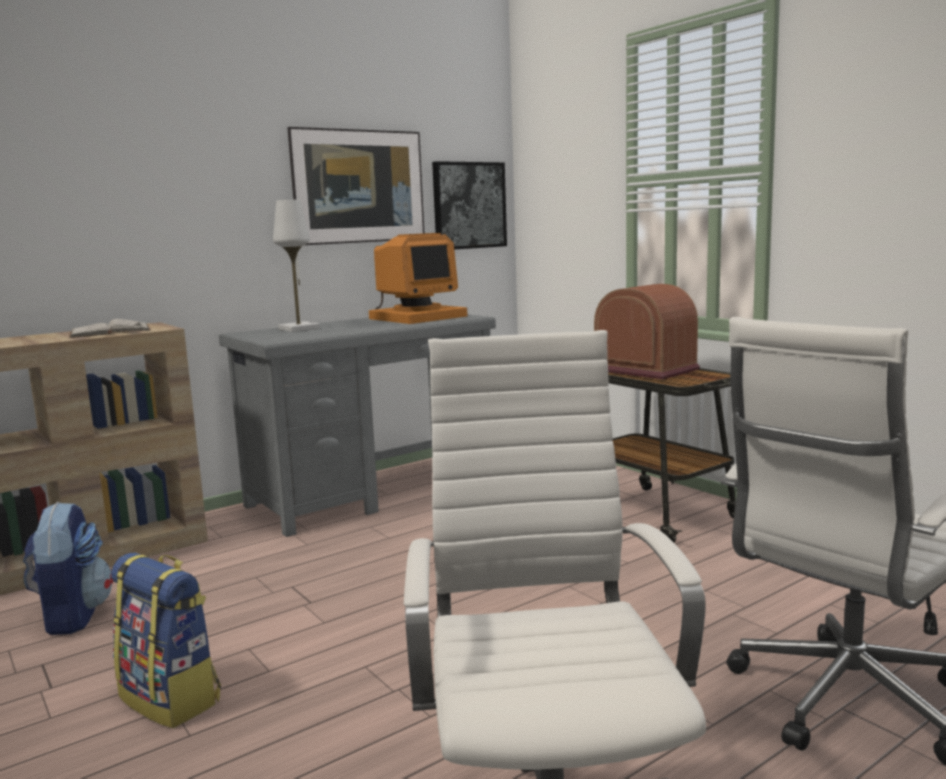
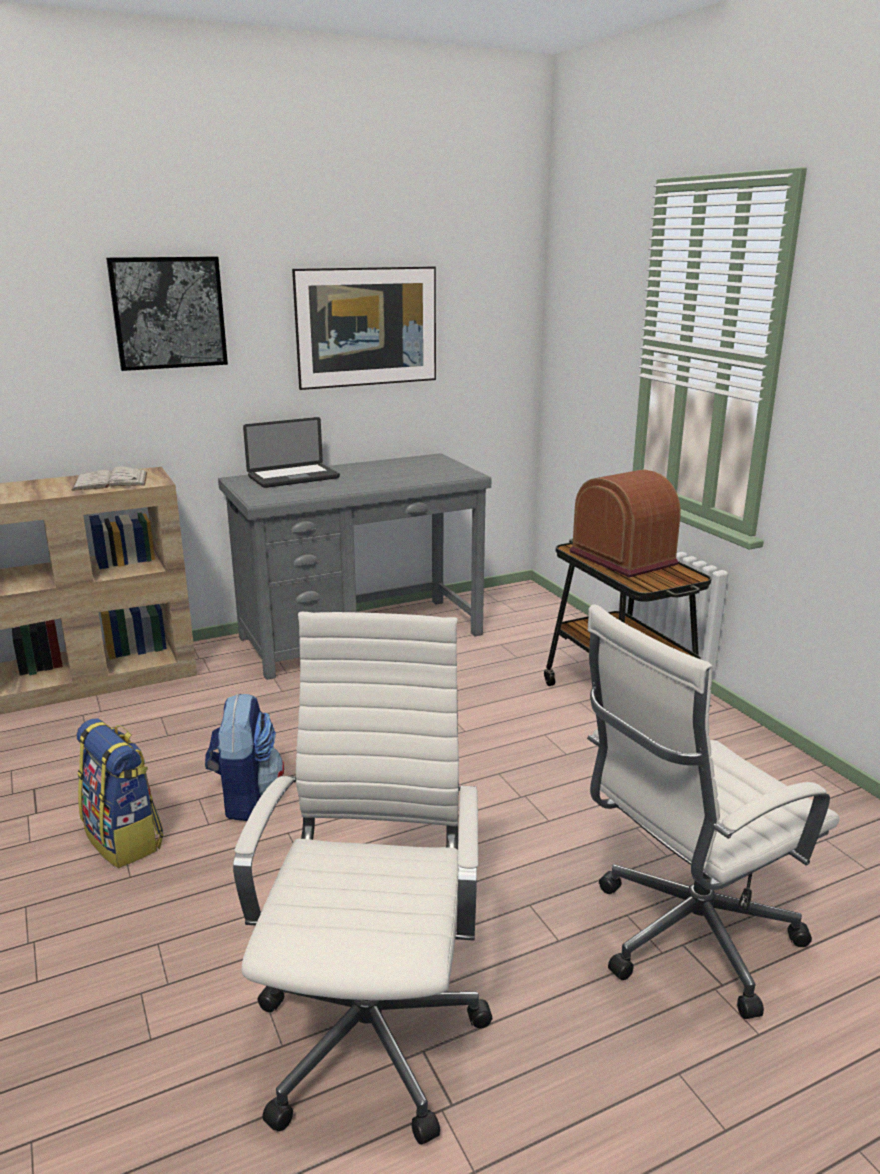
camera: 10 degrees right, 10 degrees up
(72, 616) = (67, 742): backpack -> backpack (246, 798)
(299, 329) = (293, 477): white table lamp -> laptop
(417, 317) = (416, 467): monitor -> none
(469, 205) = (488, 342): picture -> picture (168, 313)

